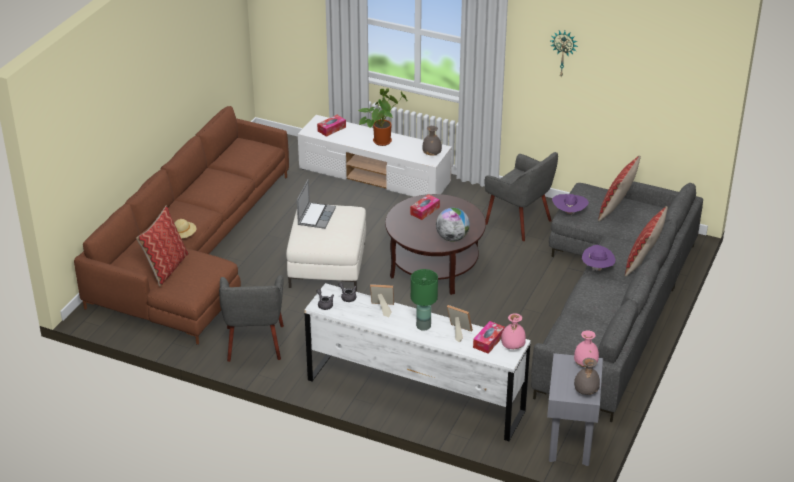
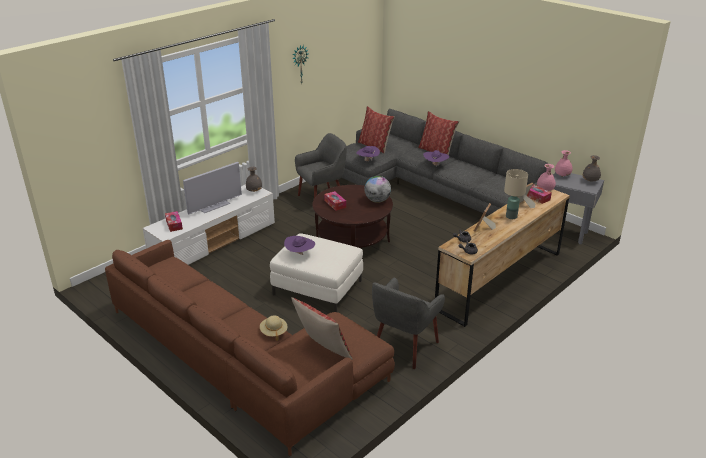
camera: 70 degrees left, 5 degrees down
(254, 343) = (404, 346): grey armchair -> grey armchair turned 105 degrees clockwise
(316, 216) = (300, 254): laptop -> purple hat
(382, 140) = (214, 206): potted plant -> television
(415, 395) = (499, 280): white dresser -> brown dresser
(424, 326) = (511, 216): green table lamp -> beige table lamp

